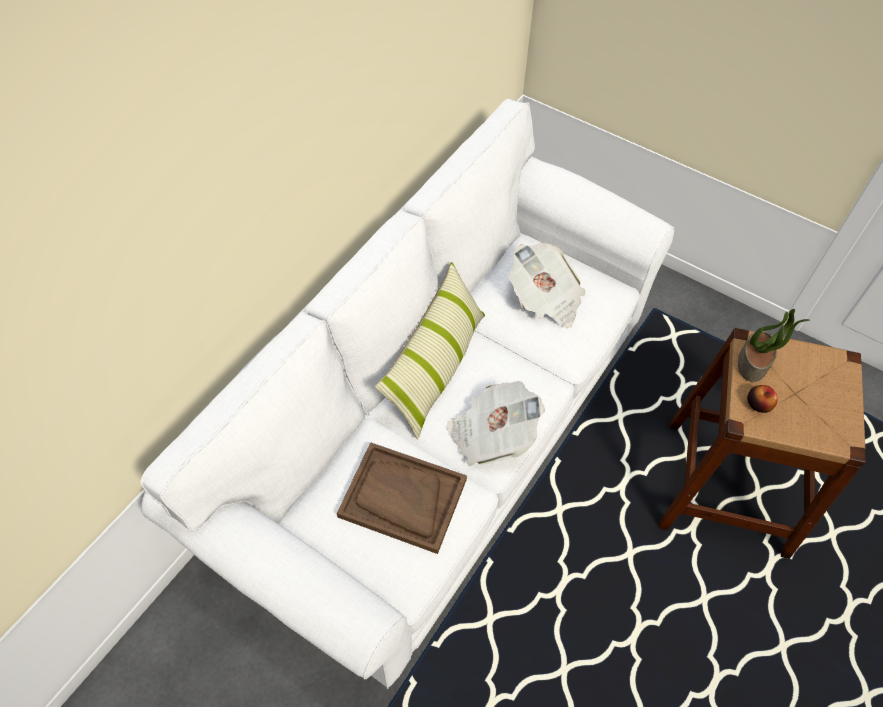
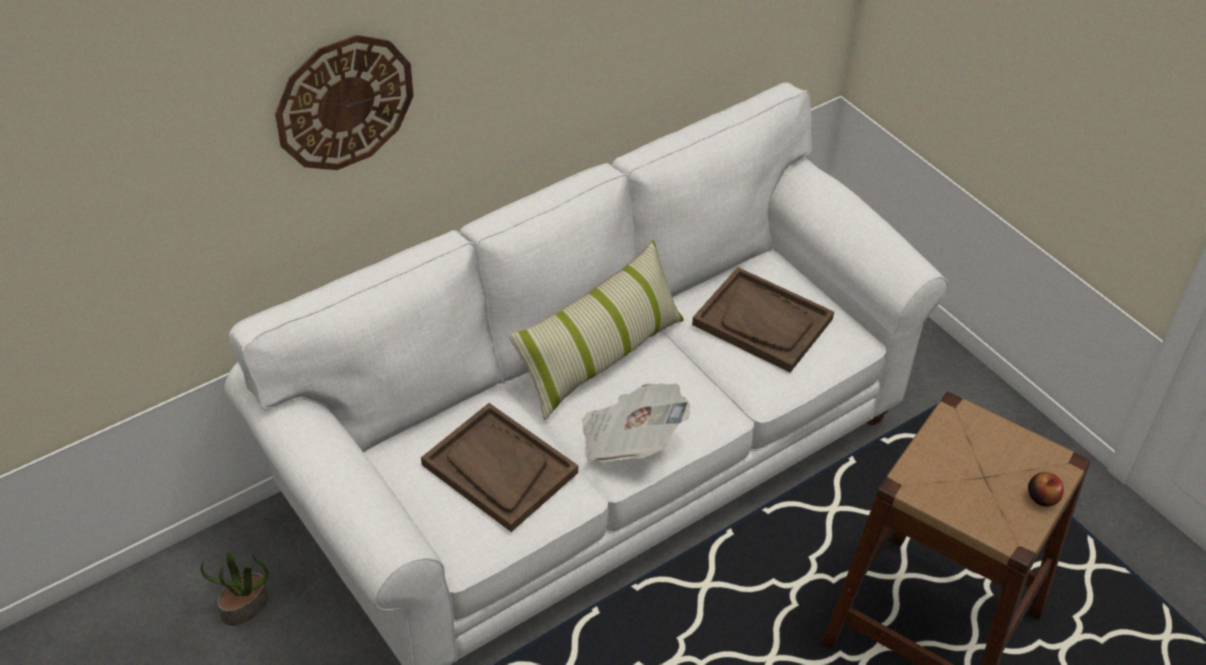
camera: 20 degrees right, 10 degrees down
(182, 239) = (344, 102): none -> wall clock
(545, 299) = (763, 322): newspaper -> brown tray
(753, 363) = (948, 432): potted plant -> potted plant (245, 607)
(758, 404) = (930, 472): apple -> apple (1042, 497)

